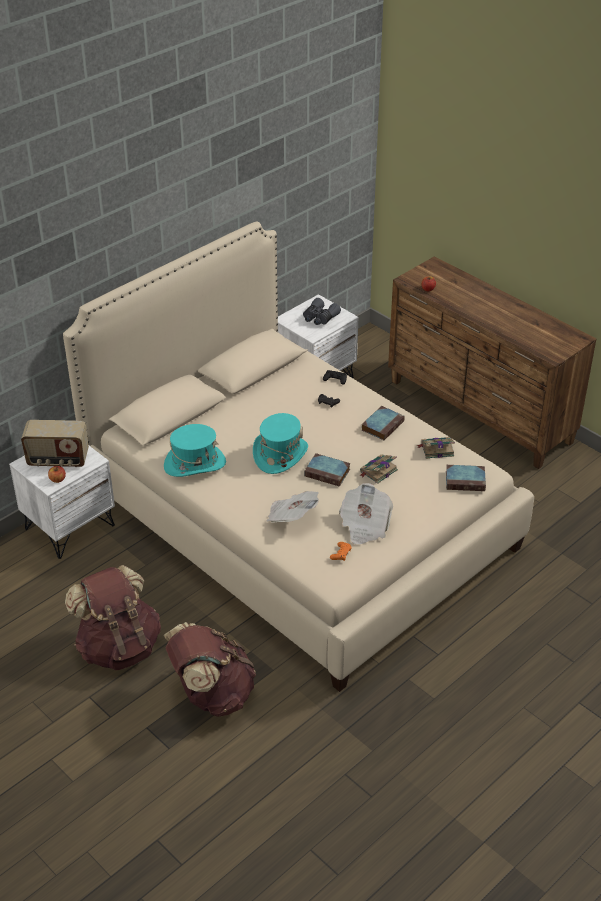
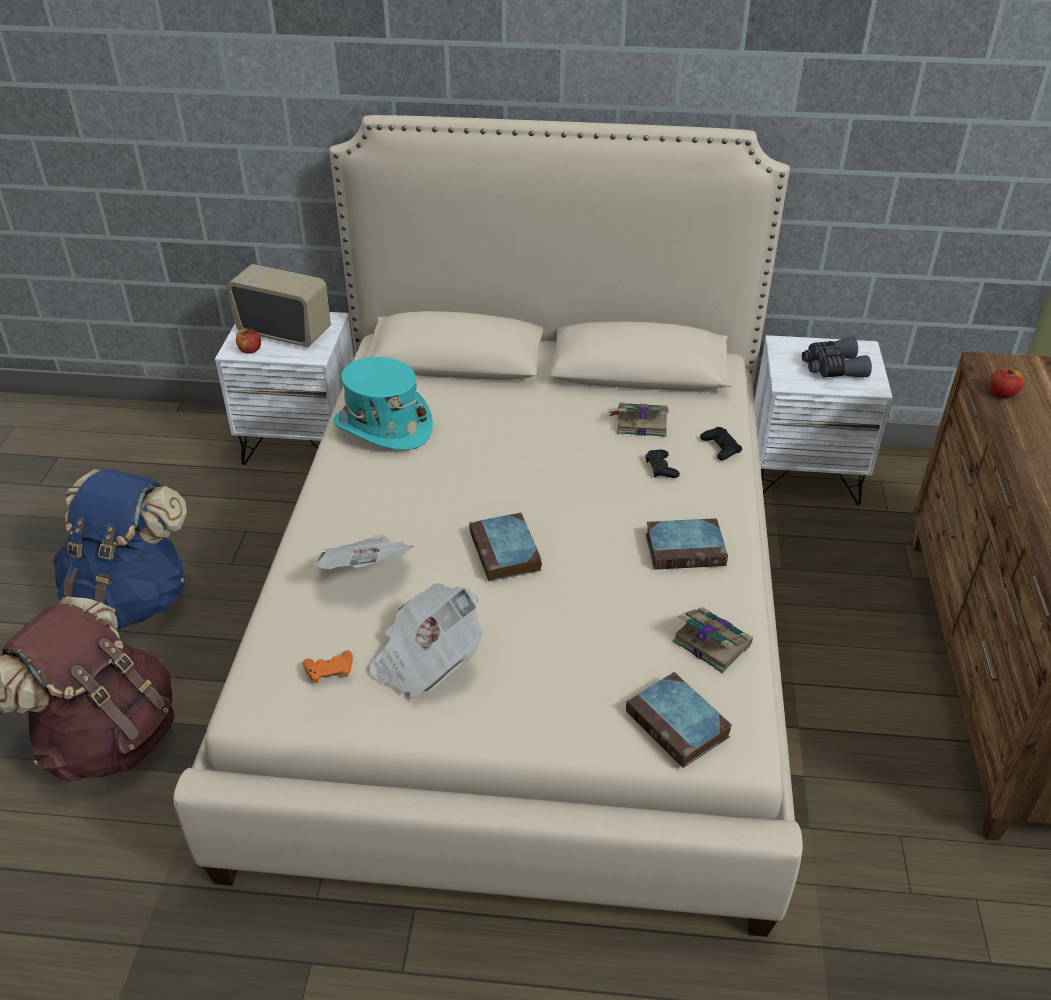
camera: 50 degrees right, 0 degrees up
(58, 460) = (285, 332): radio -> radio turned 150 degrees clockwise
(118, 647) = (132, 597): brown backpack -> blue backpack
(280, 454) = (490, 485): turquoise hat -> none
(378, 471) = (574, 604): book -> book (640, 423)

